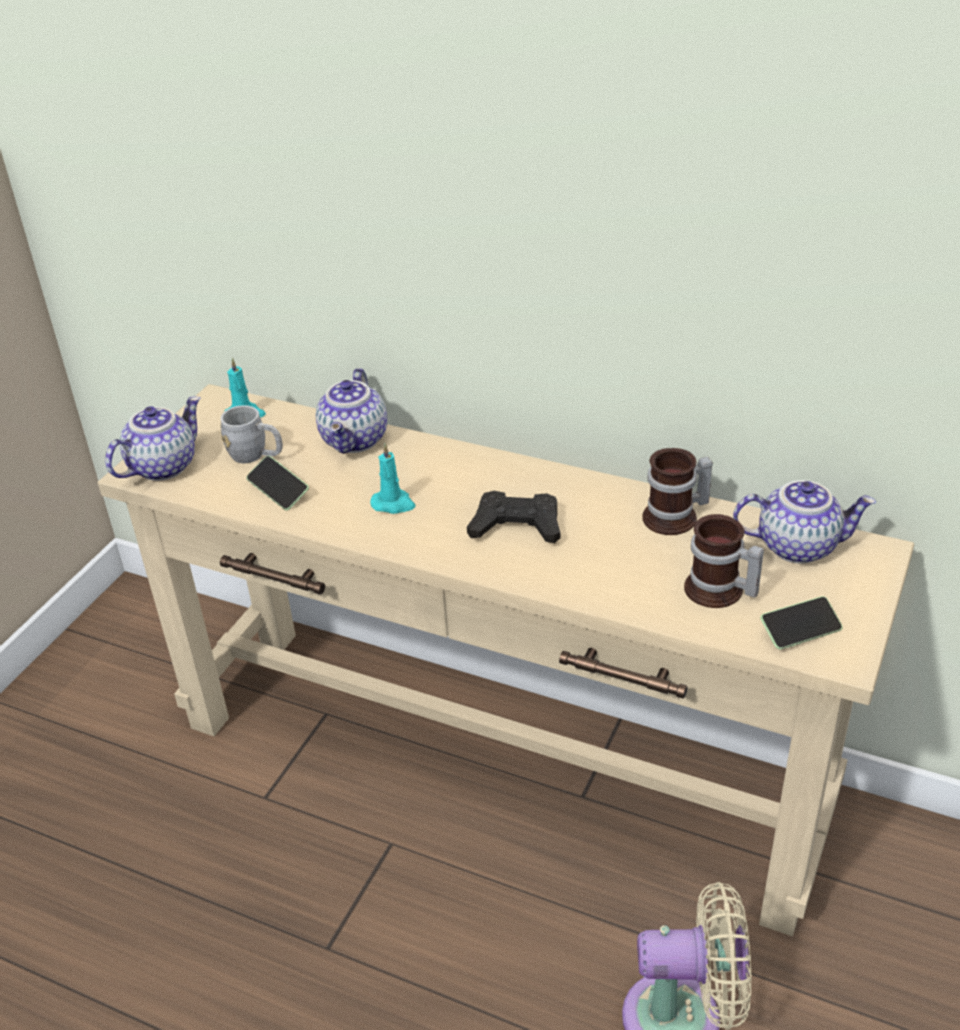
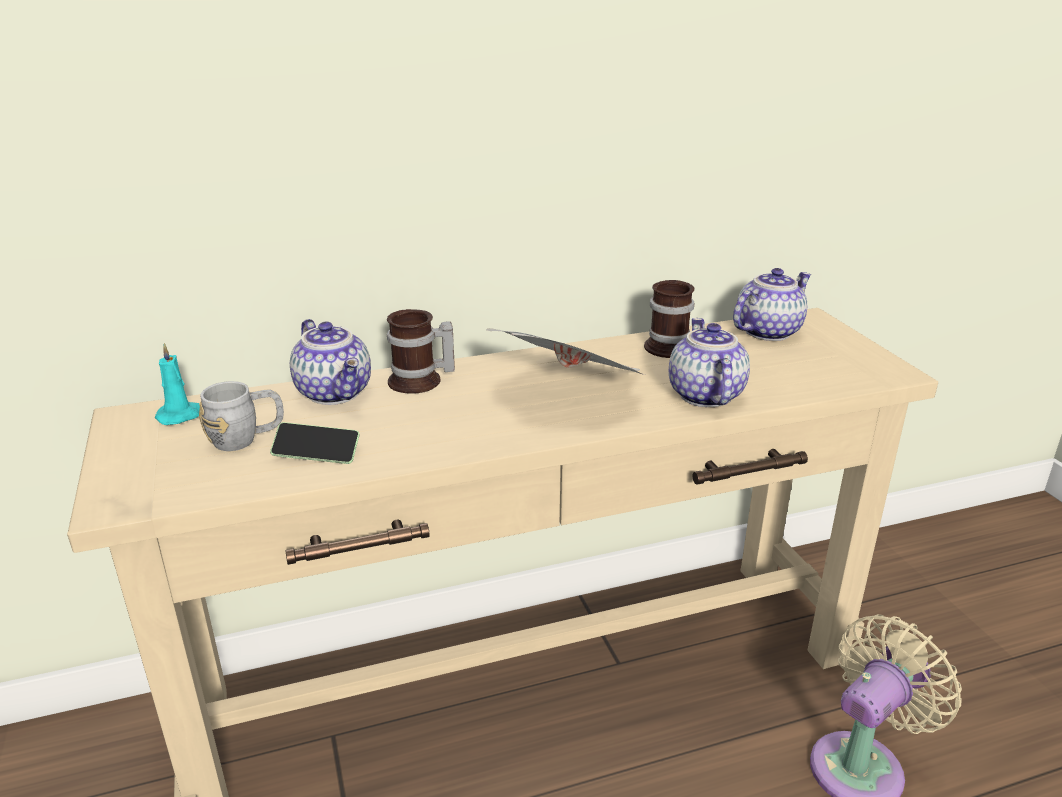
camera: 45 degrees left, 10 degrees down
(162, 466) = (142, 487): teapot -> teapot (703, 395)
(393, 504) = (447, 419): turquoise candle -> none
(516, 525) = (573, 392): black game controller -> newspaper
(718, 592) = (771, 372): mug -> mug (420, 382)
(800, 631) = (851, 370): phone -> none

